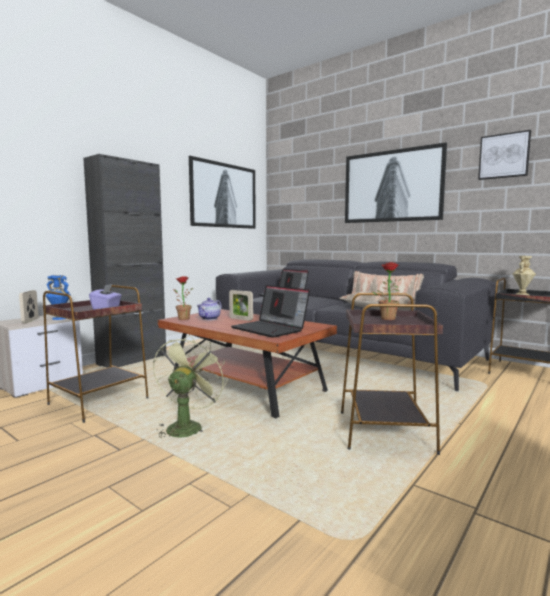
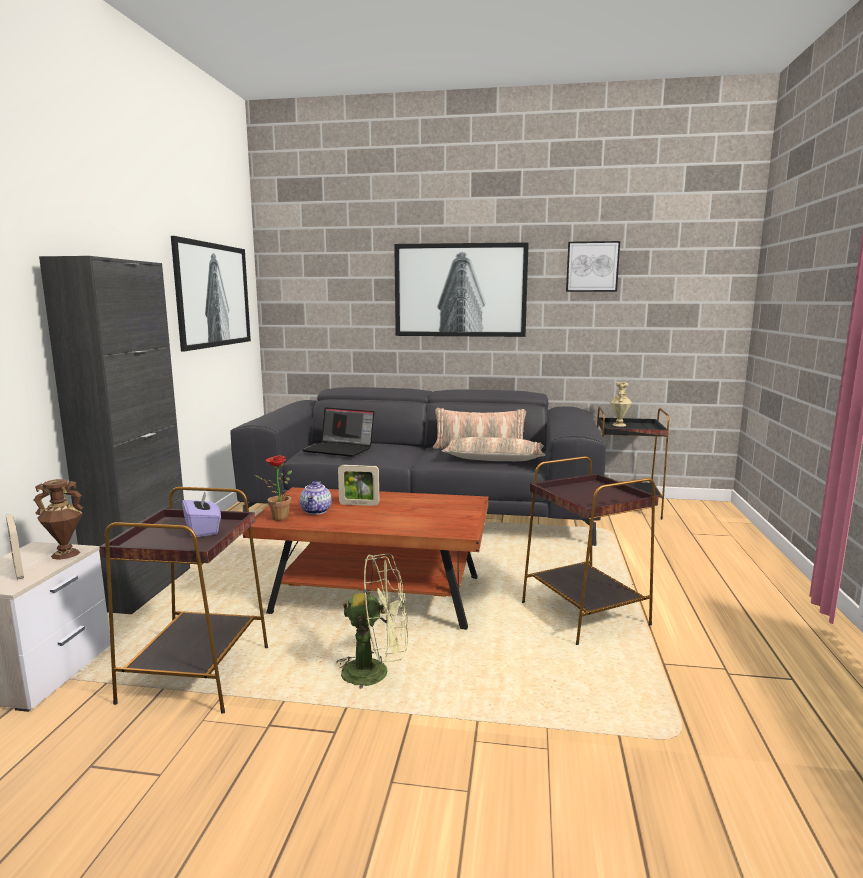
camera: 30 degrees left, 5 degrees up
(59, 318) = (65, 554): blue vase -> brown vase
(186, 426) = (376, 672): green fan -> green fan turned 105 degrees clockwise
(271, 329) = (430, 517): laptop -> none
(387, 318) = (577, 488): potted plant -> none

